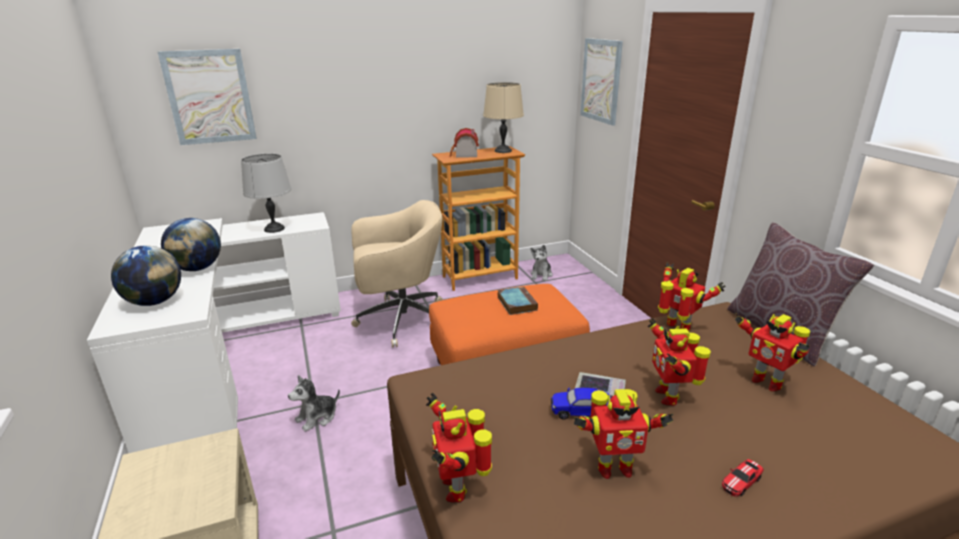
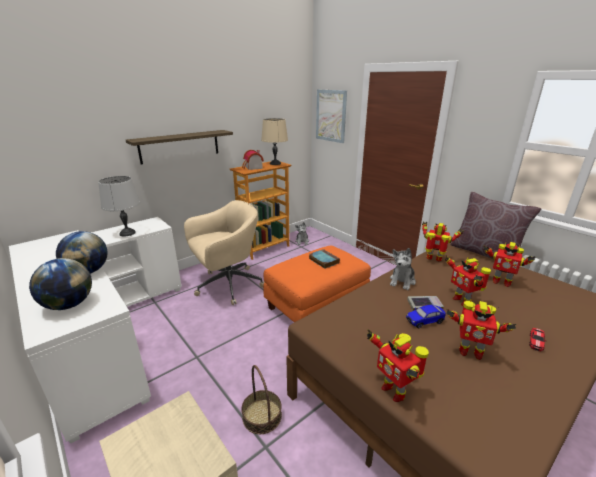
camera: 20 degrees left, 0 degrees up
(209, 97) = (61, 134): picture -> none
(317, 418) = (206, 367): plush toy -> plush toy (402, 281)
(349, 494) = (262, 416): none -> basket
(360, 118) = (180, 146): none -> shelf
(613, 468) = (469, 351): toy robot -> toy robot turned 45 degrees clockwise

